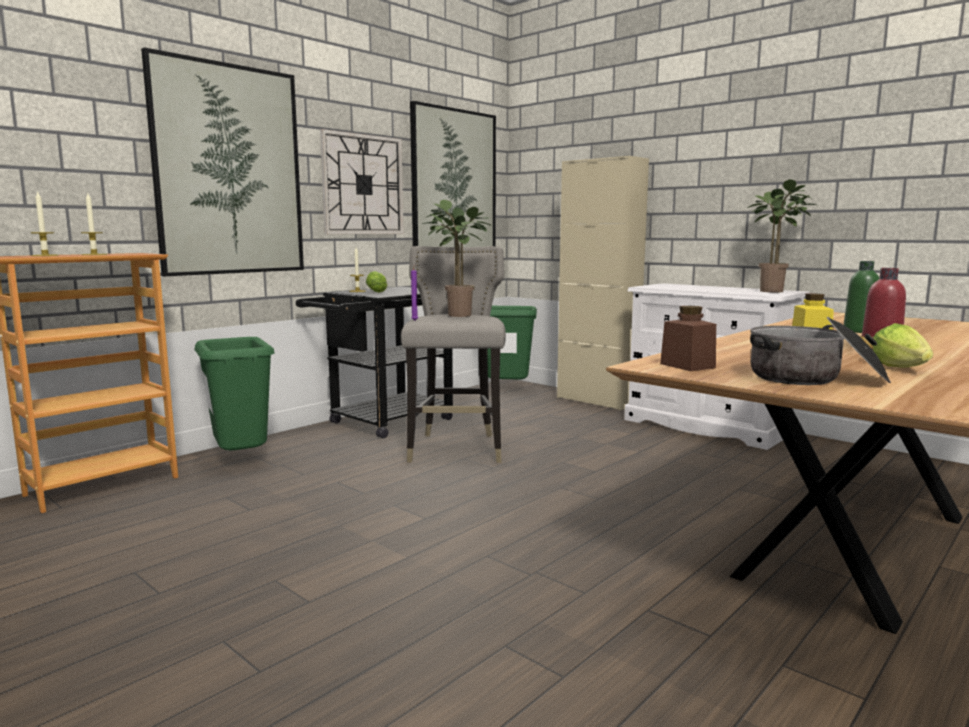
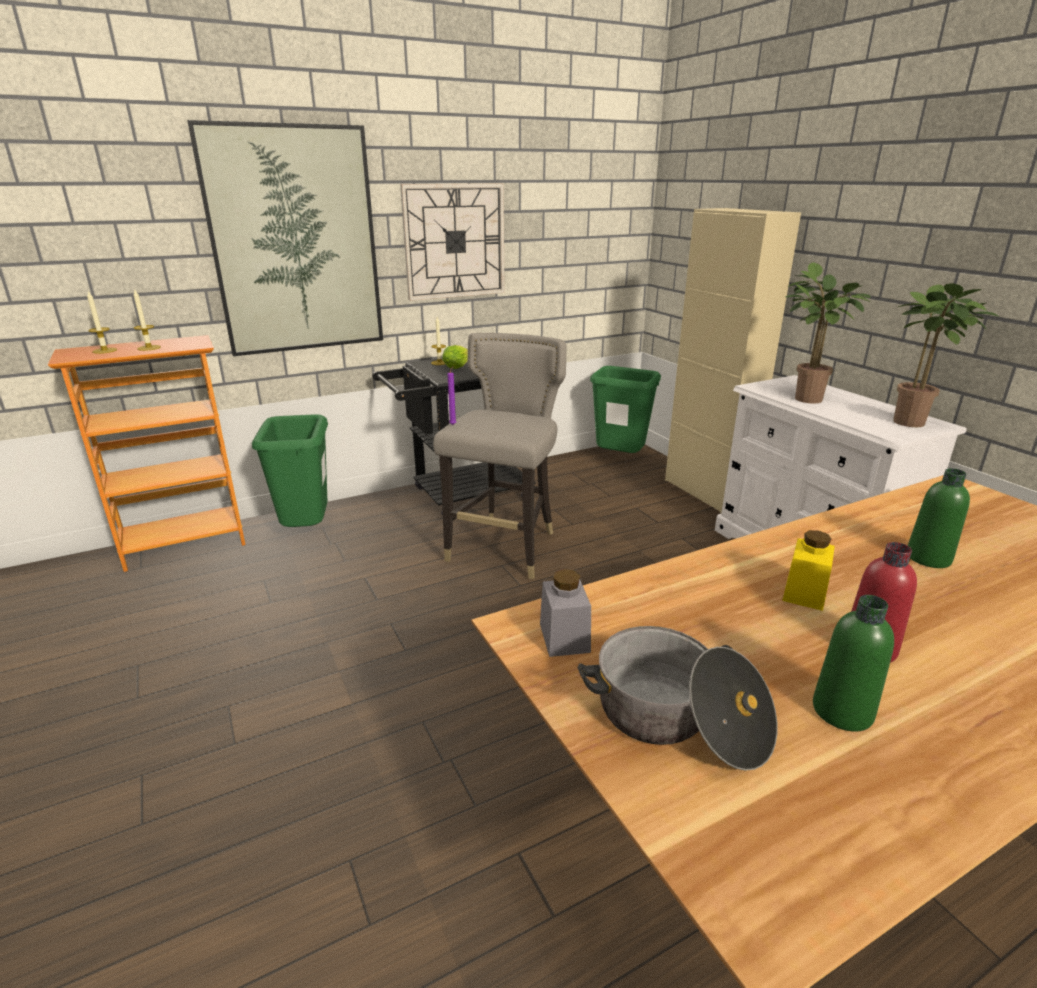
camera: 20 degrees right, 15 degrees up
(454, 188) = (574, 234): picture -> none
(455, 315) = (502, 418): potted plant -> potted plant (803, 399)
(687, 366) = (564, 638): brown jar -> grey jar
(901, 368) = (842, 711): lettuce -> green bottle

